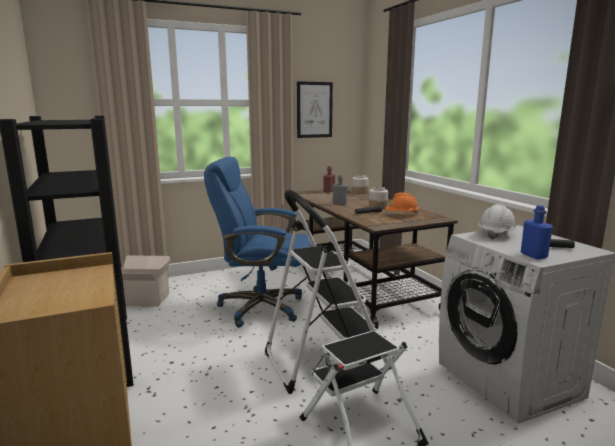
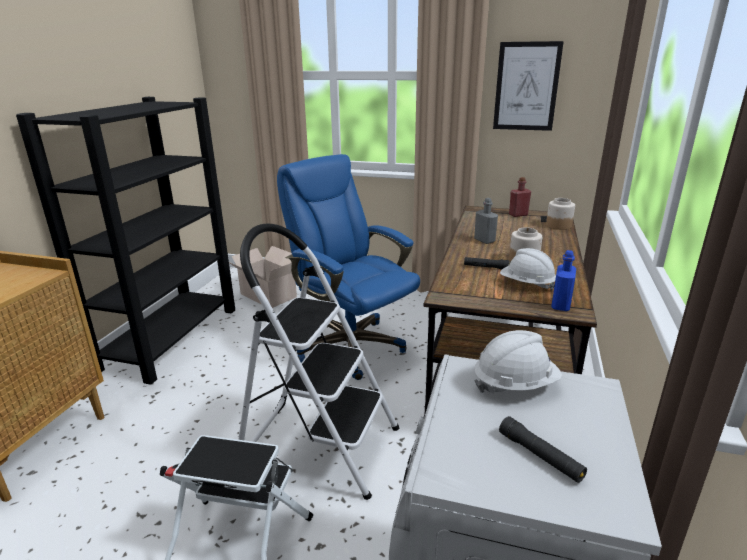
camera: 40 degrees right, 10 degrees up
(401, 215) = (526, 284): orange hard hat -> white hard hat
(533, 255) = (461, 459): blue bottle -> blue bottle (560, 305)

